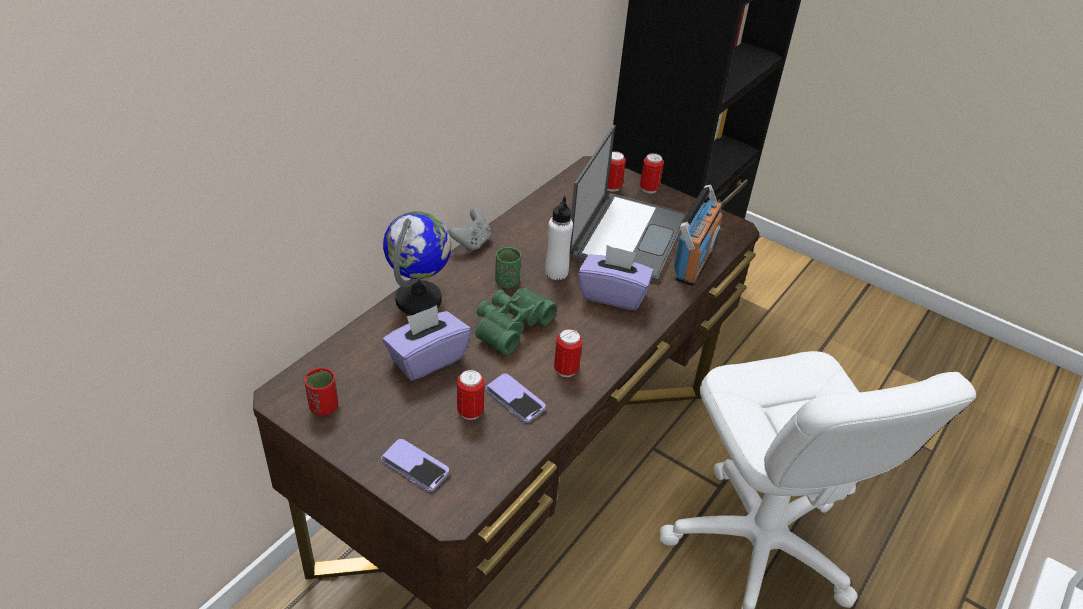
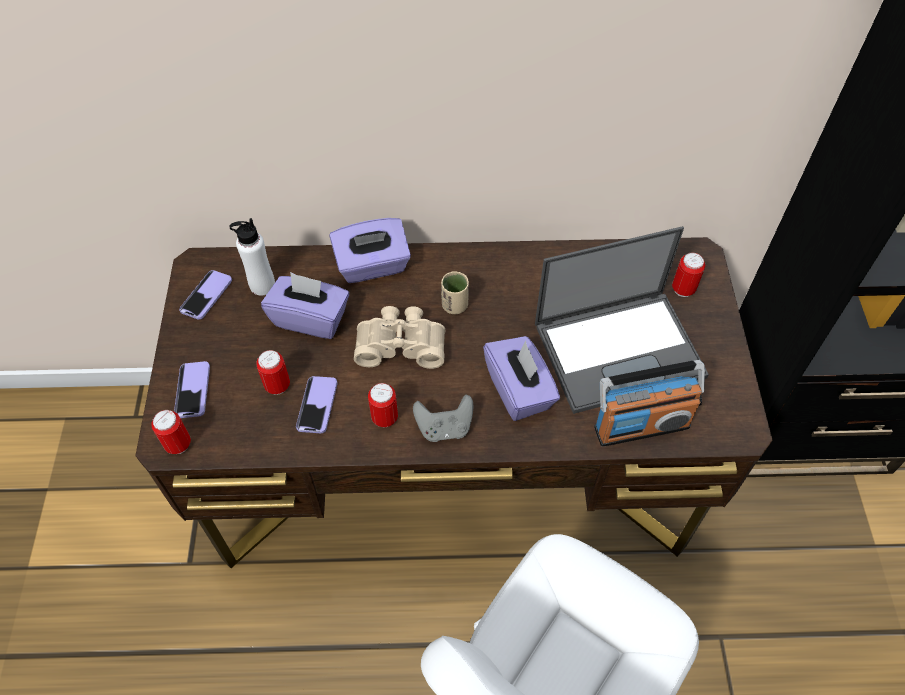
camera: 55 degrees right, 15 degrees up
(324, 407) = (206, 296): red cup -> phone
(419, 300) = (372, 266): globe -> purple tissue box
(472, 243) = (480, 248): grey game controller -> grey game controller (444, 427)
(507, 282) = (454, 305): green cup -> beige cup
(509, 326) = (401, 344): green binoculars -> beige binoculars
(556, 272) = (504, 330): white bottle -> white bottle (262, 285)
(649, 189) = (718, 319): can -> can (178, 444)

